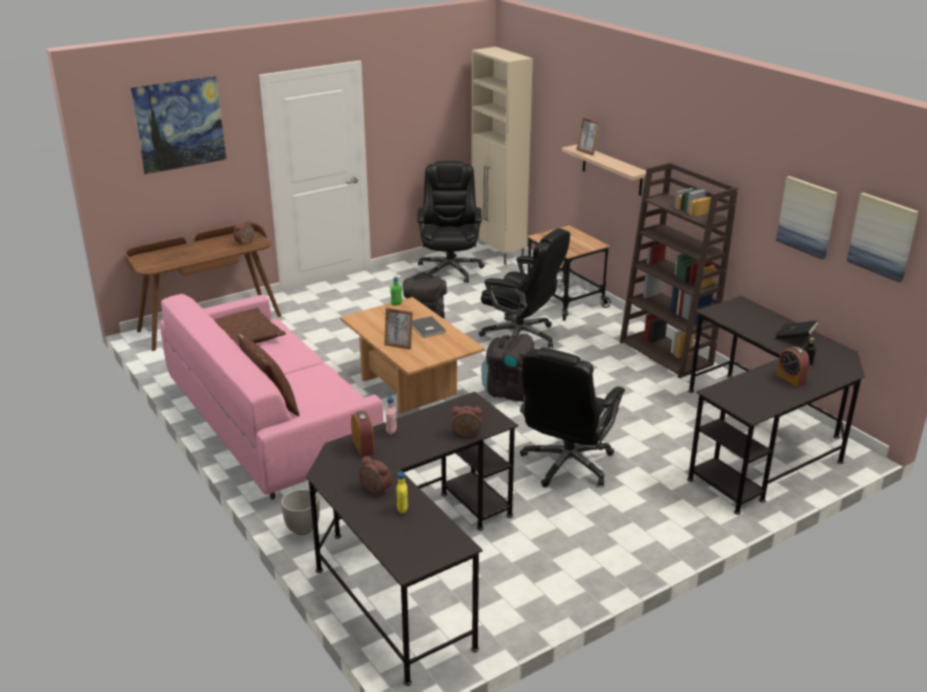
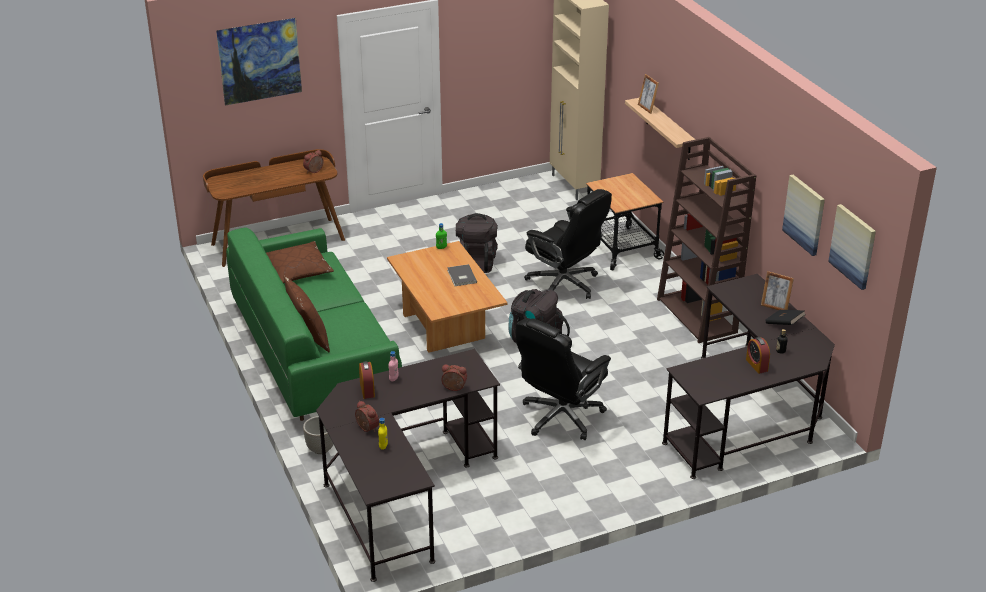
camera: 10 degrees right, 5 degrees up
(272, 425) = (315, 352): pink sofa -> green sofa
(399, 345) = (431, 292): picture frame -> picture frame (775, 307)
(450, 269) = (519, 201): black office chair -> none

